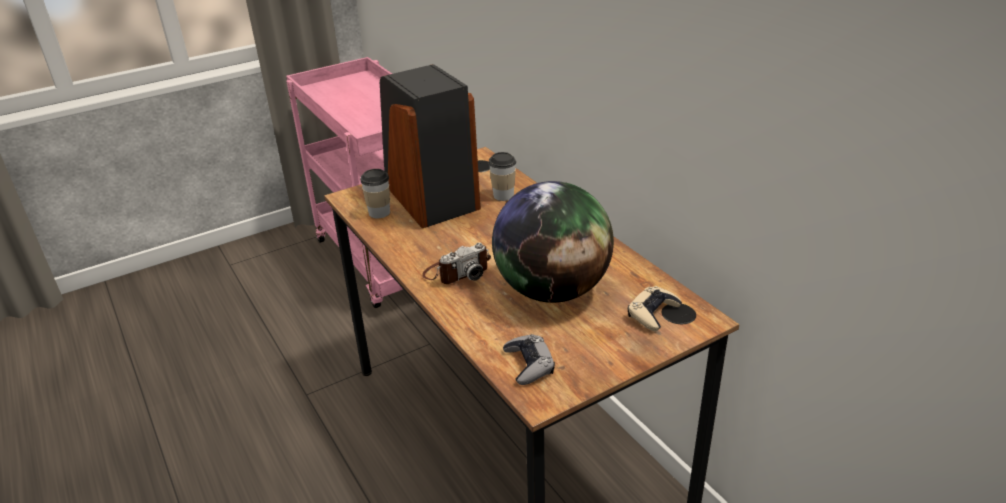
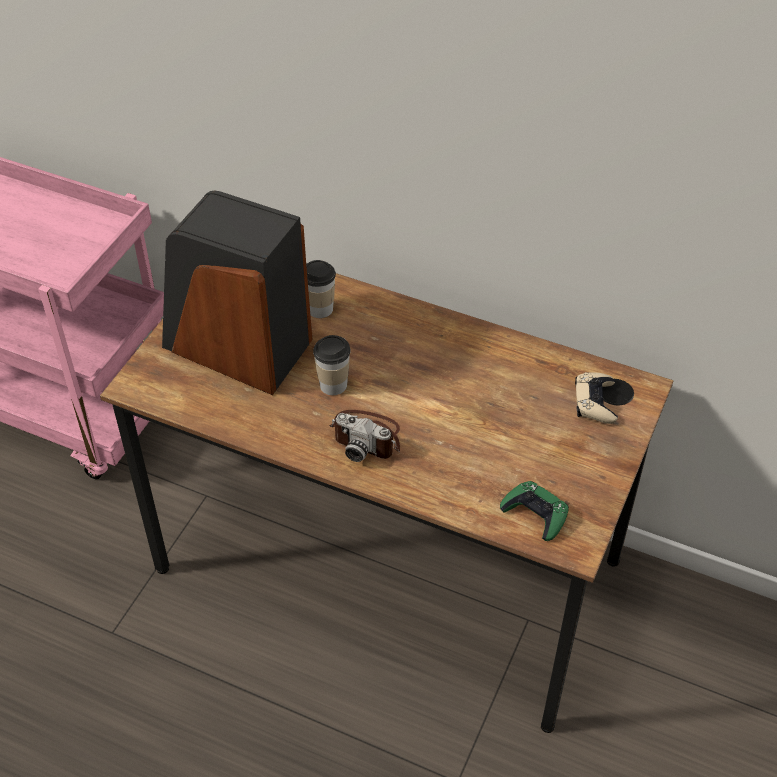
camera: 35 degrees left, 15 degrees up
(379, 213) = (199, 393): cup -> cup (333, 385)
(457, 271) = (367, 437): camera -> camera turned 90 degrees clockwise
(529, 364) = (535, 514): grey game controller -> green game controller
(552, 290) = (482, 417): globe -> none

